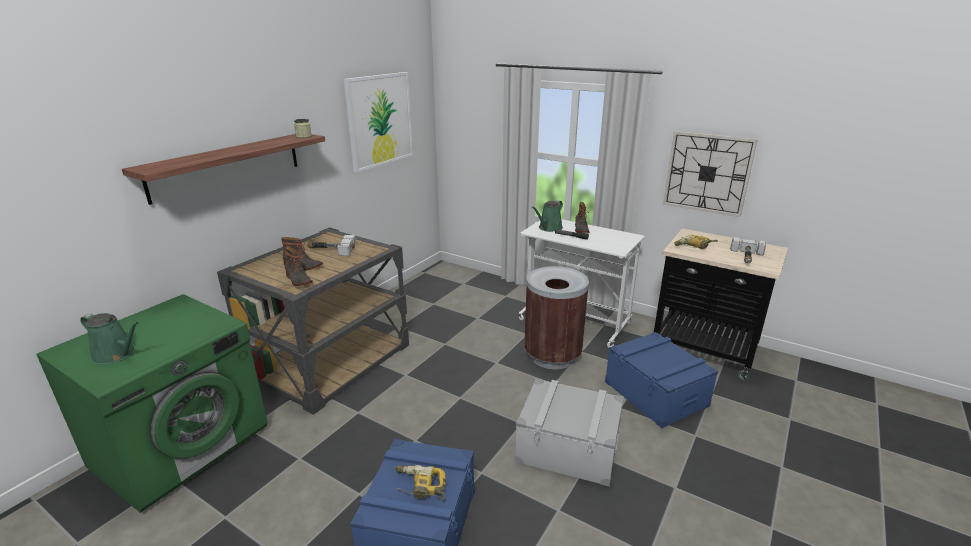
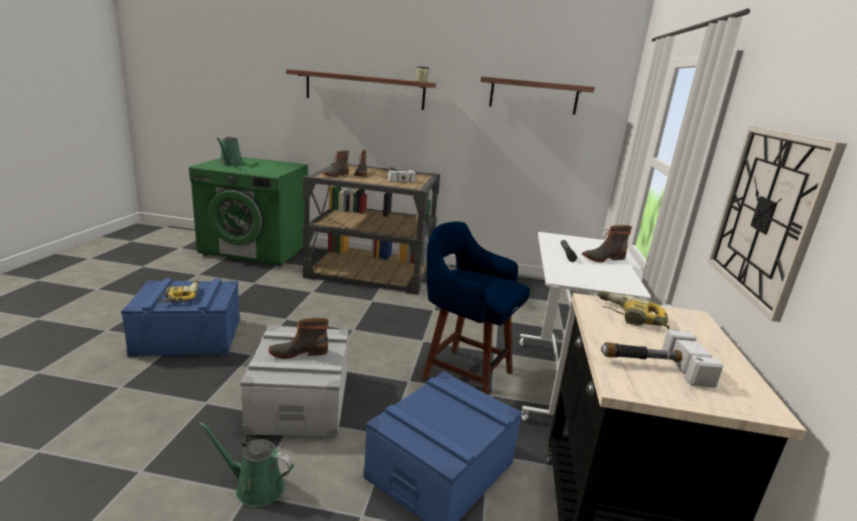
camera: 65 degrees right, 5 degrees down
(379, 120) = (533, 96): picture -> shelf
(549, 228) = (575, 243): green watering can -> green watering can (255, 487)
(552, 355) = (464, 373): brown trash can -> blue stool
(571, 410) = (298, 352): none -> boot

